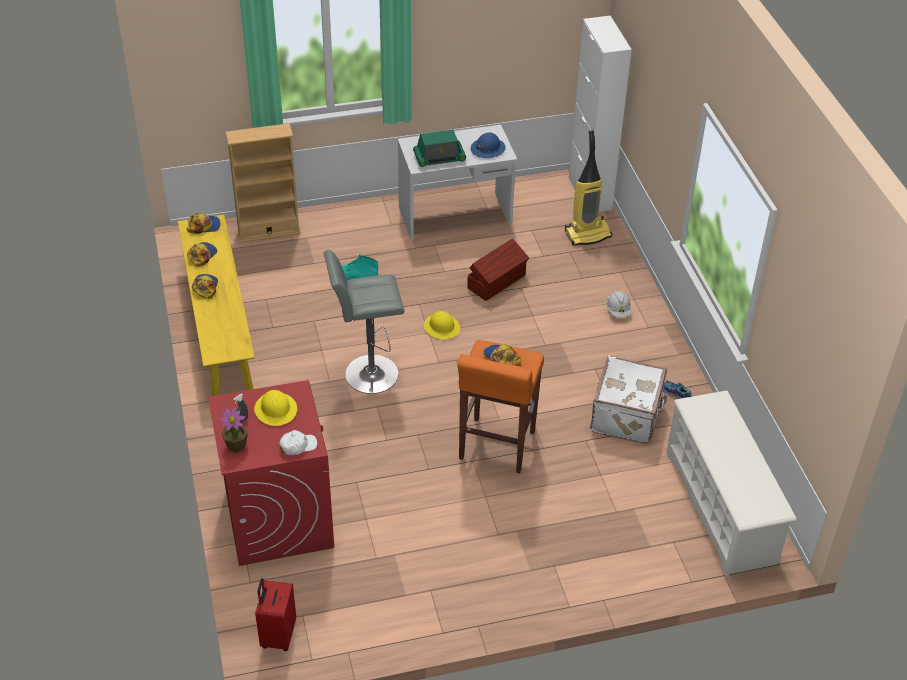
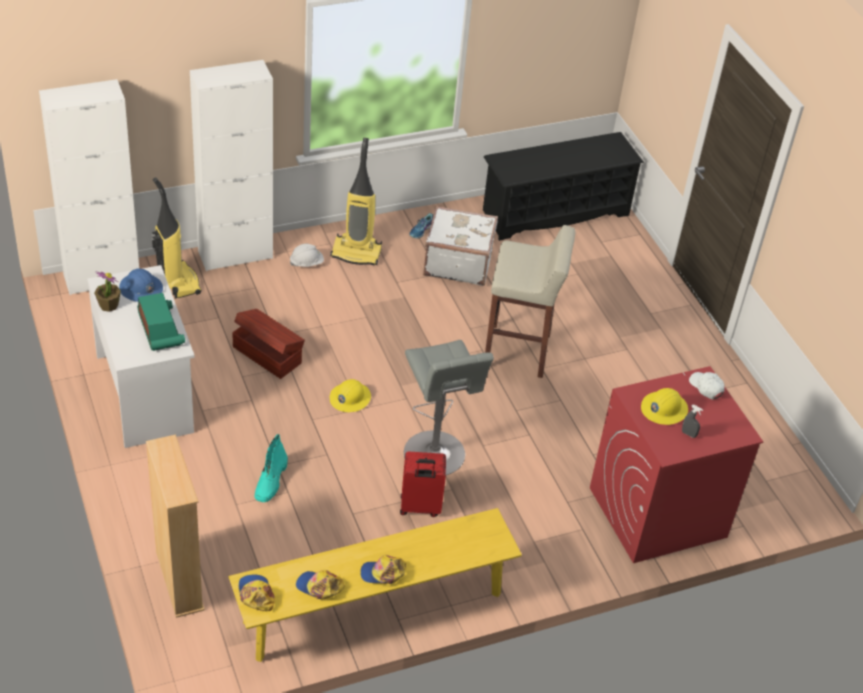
camera: 100 degrees left, 0 degrees up
(236, 445) = (722, 434): potted plant -> potted plant (108, 305)
(277, 635) = (794, 497): red suitcase -> red suitcase (420, 507)
(496, 446) = (518, 351): orange stool -> beige stool
(501, 358) = (519, 266): cap -> none
(626, 267) = (235, 255): none -> white cabinet
(636, 345) = (357, 253): none -> vacuum cleaner
(721, 507) = (555, 212): white shoe rack -> black shoe rack

